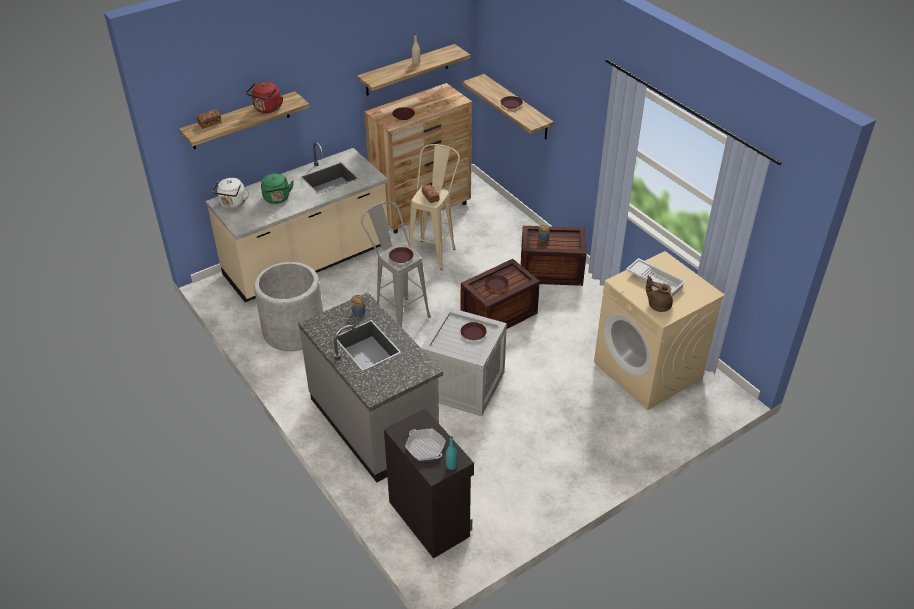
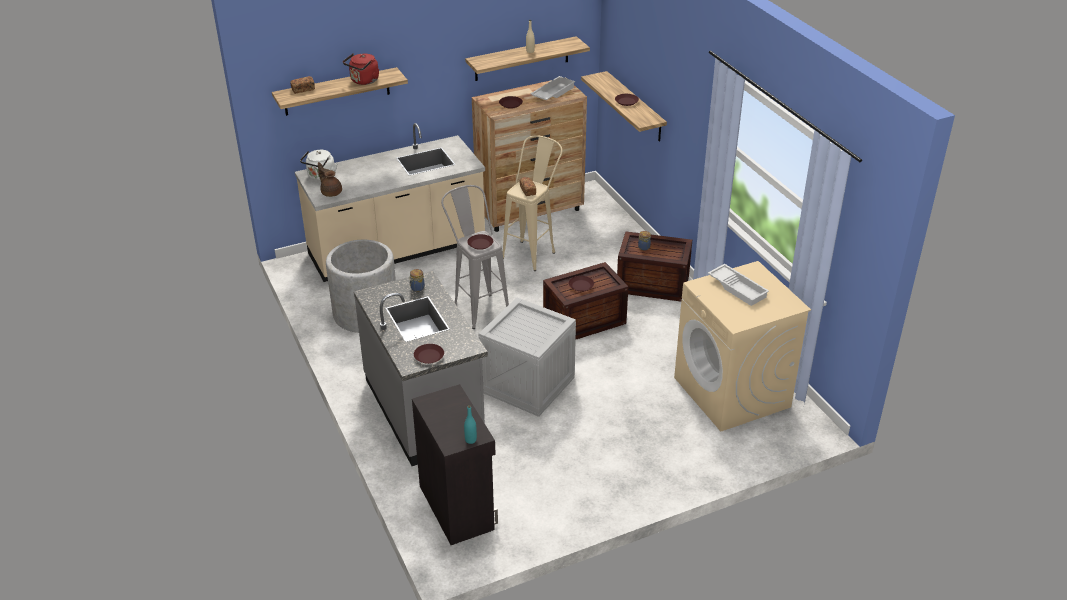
camera: 10 degrees right, 5 degrees down
(277, 199) = (366, 176): green kettle -> none
(425, 447) = (449, 420): frying pan -> none
(439, 100) = (552, 93): none -> white tray
(473, 333) = (538, 326): brown plate -> brown plate (428, 356)
(658, 305) = (734, 312): brown teapot -> brown teapot (331, 192)

